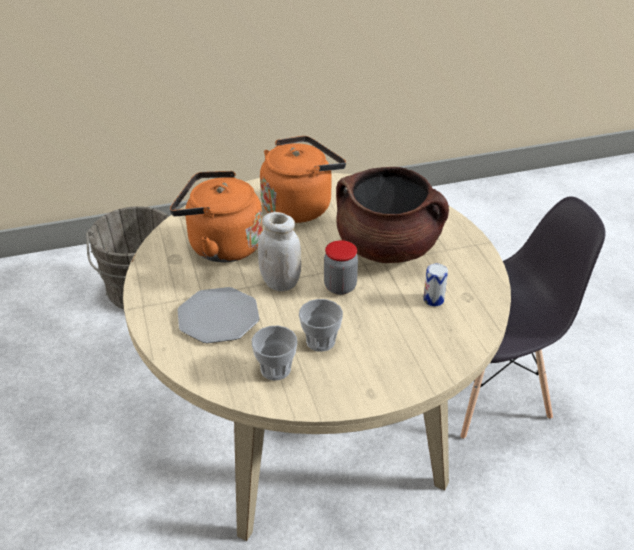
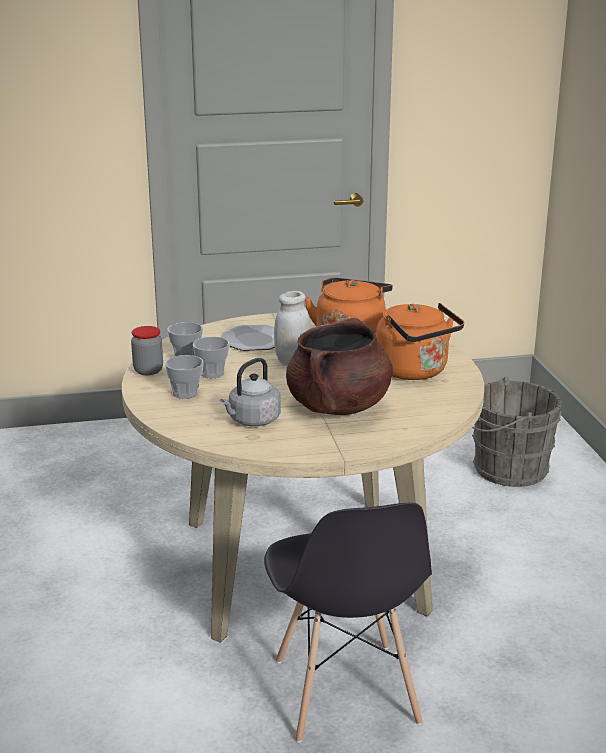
camera: 95 degrees right, 15 degrees down
(340, 286) = (282, 383): jar -> jar (148, 370)
(379, 356) = (185, 393): none -> cup
(433, 299) = (252, 421): can -> grey kettle

